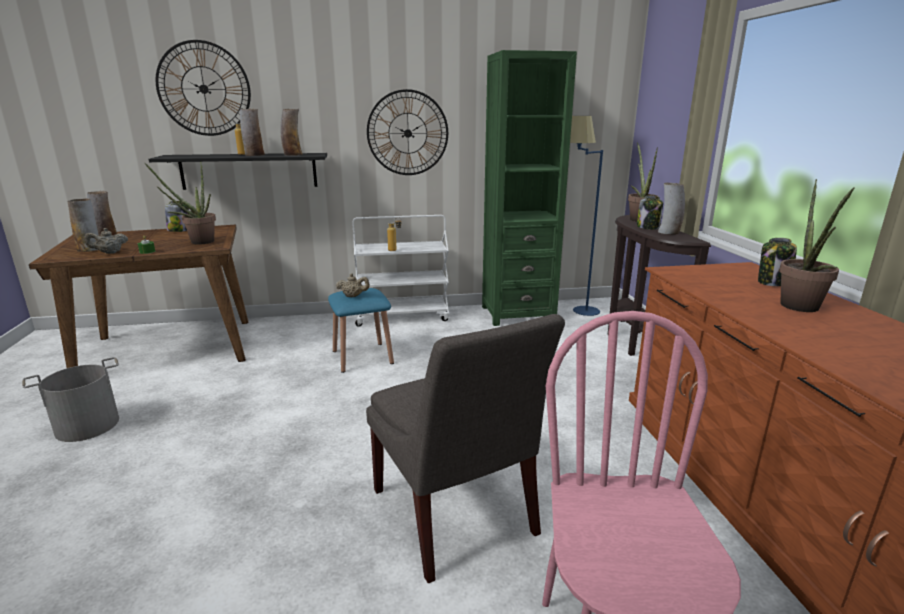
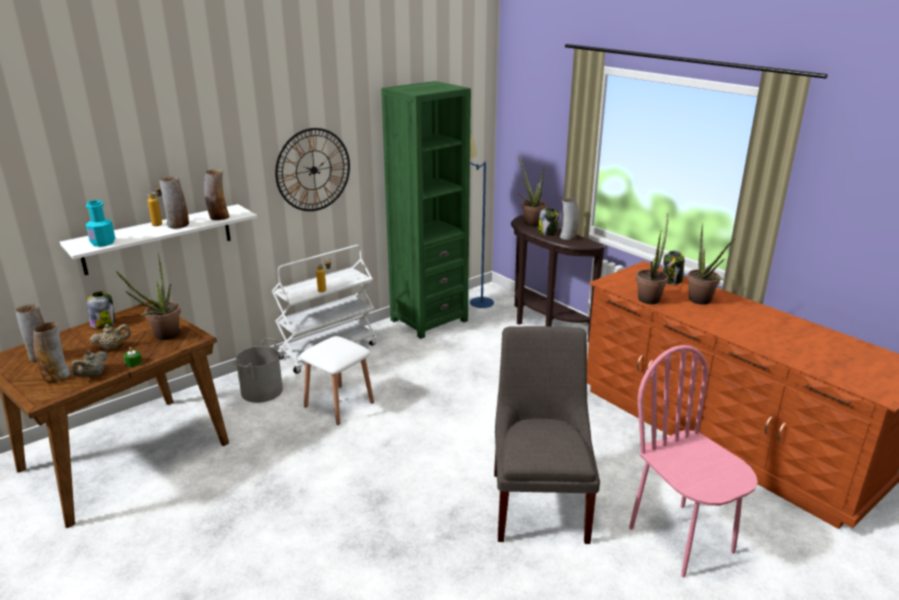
camera: 30 degrees left, 5 degrees up
(87, 425) = (158, 554): grey bucket -> grey bucket (261, 391)
(184, 156) = (103, 243): none -> turquoise bottle
(204, 89) = (103, 161): wall clock -> none
(249, 171) = (158, 239): black shelf -> white shelf
(353, 296) = (334, 351): beige teapot -> beige teapot (113, 347)
(362, 357) = (339, 404): blue stool -> white stool
(455, 517) = (540, 502): grey chair -> grey chair turned 120 degrees counterclockwise
(716, 291) = (650, 297): none -> potted plant

